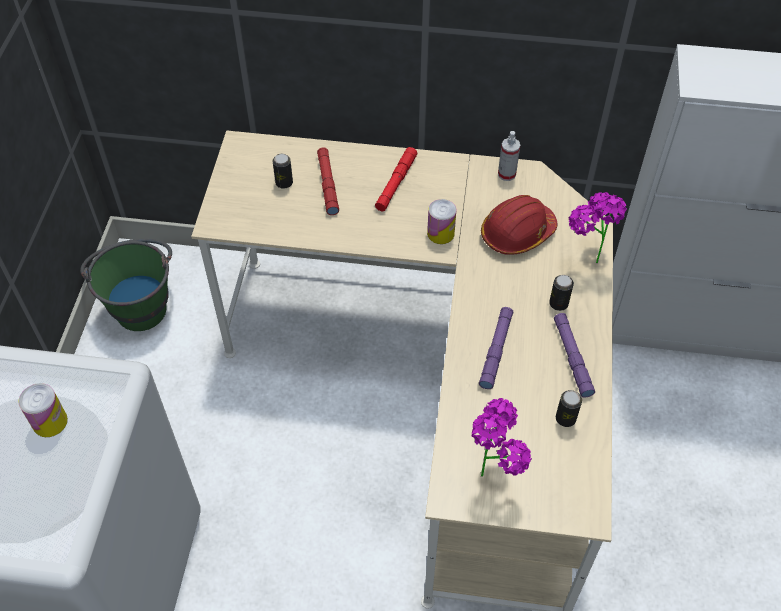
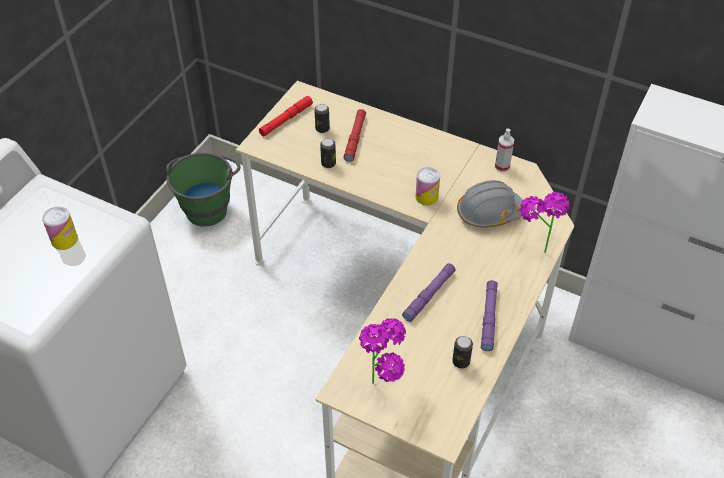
camera: 20 degrees right, 5 degrees down
(396, 183) = (409, 150): red flashlight -> red flashlight (286, 119)
(517, 233) = (489, 213): red hard hat -> grey hard hat
(558, 303) = (497, 274): can -> can (328, 163)

